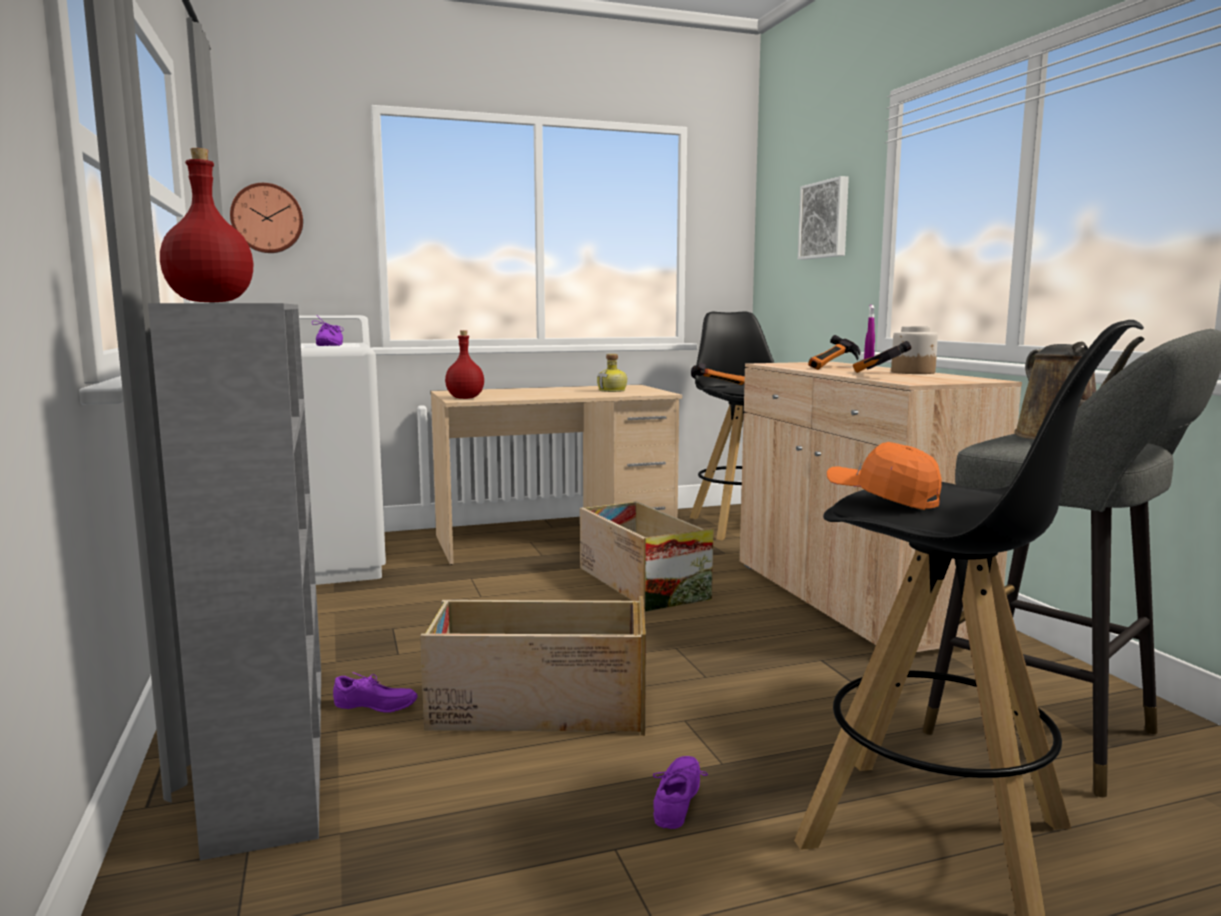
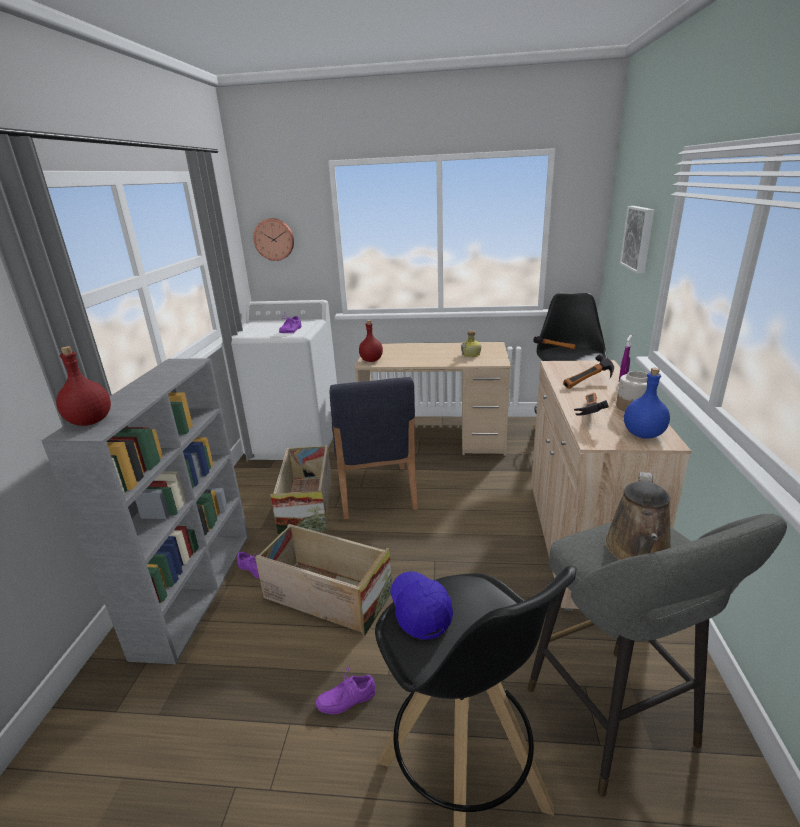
camera: 25 degrees right, 15 degrees up
(511, 598) = (375, 492): none -> blue chair
(640, 583) = (456, 492): crate -> crate (307, 503)
(681, 801) = (346, 698): purple shoe -> purple shoe turned 150 degrees counterclockwise
(882, 499) = (419, 610): orange cap -> blue cap
(958, 379) = (644, 434): none -> blue bottle

